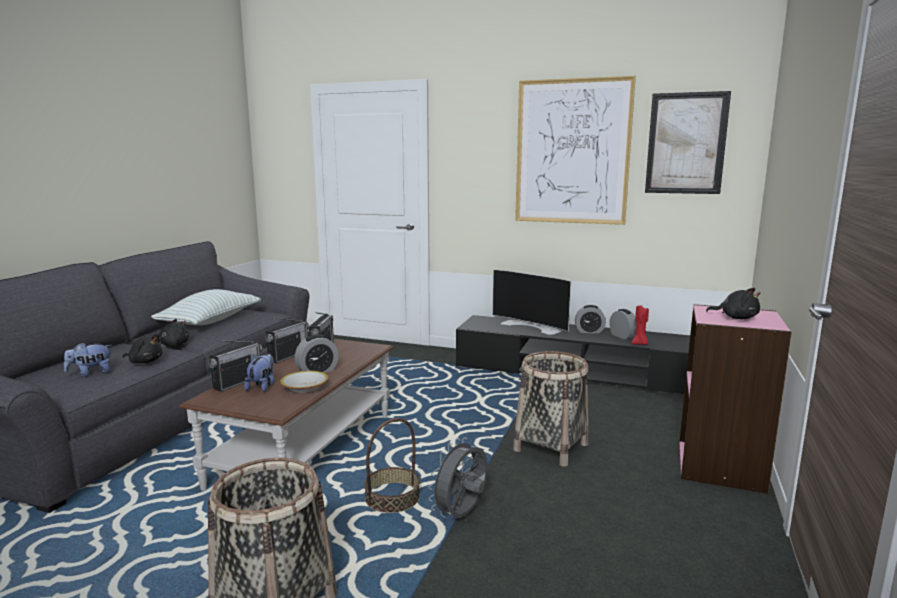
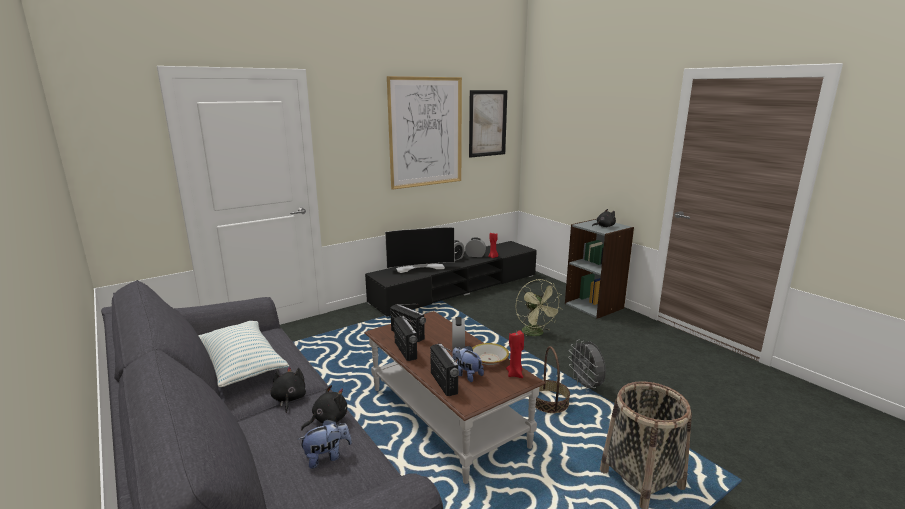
camera: 55 degrees left, 5 degrees up
(91, 373) = (327, 457): plush toy -> plush toy turned 120 degrees counterclockwise
(283, 405) = (515, 374): none -> red candle
(551, 447) = (536, 334): basket -> green fan
(721, 466) = (594, 306): pink bookcase -> grey bookcase

